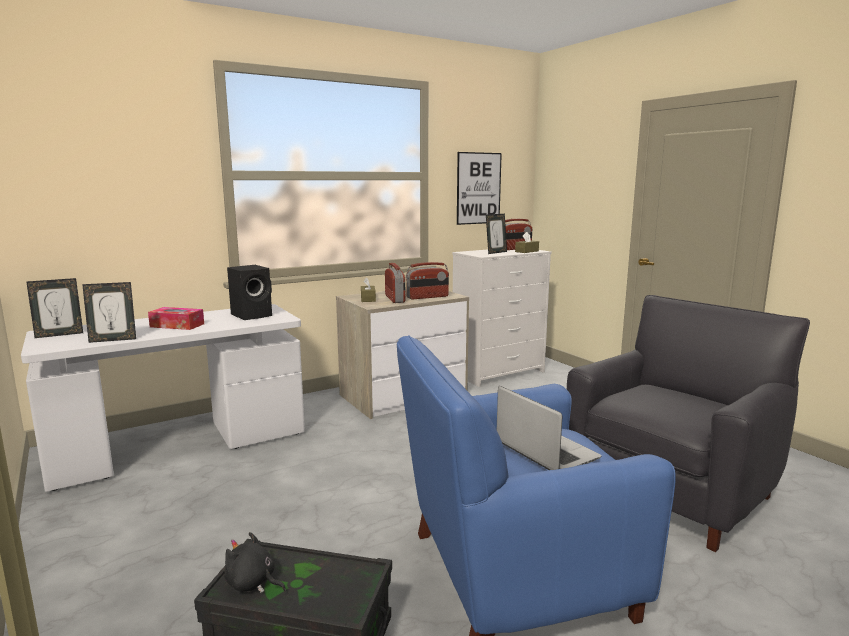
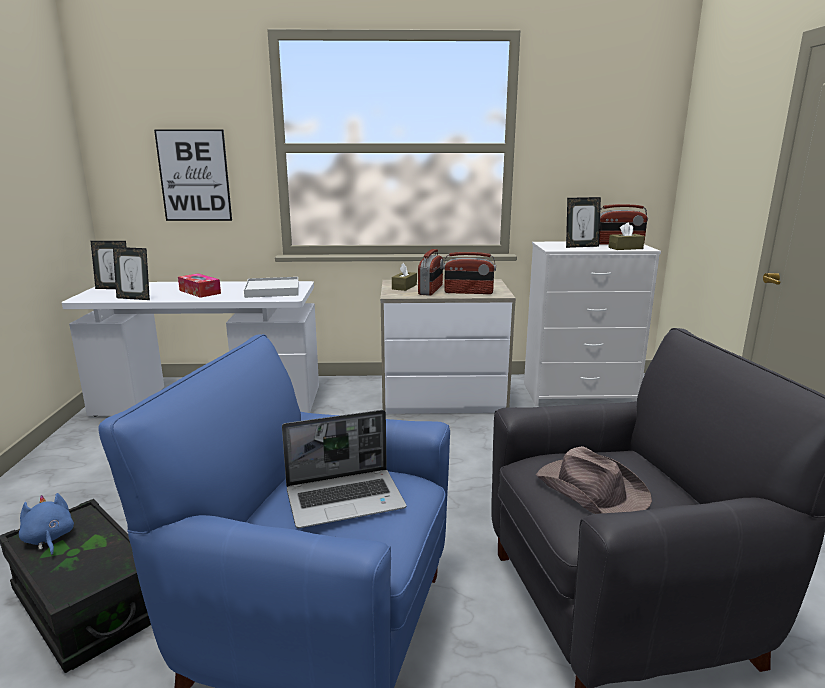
camera: 30 degrees right, 5 degrees up
(253, 315) = (273, 290): black speaker -> white tray
(253, 583) = (49, 539): black plush toy -> blue plush toy
(478, 188) = (588, 163): picture -> picture (194, 176)
(544, 451) = (346, 499): laptop -> laptop turned 75 degrees clockwise
(667, 407) = (590, 490): none -> brown hat

